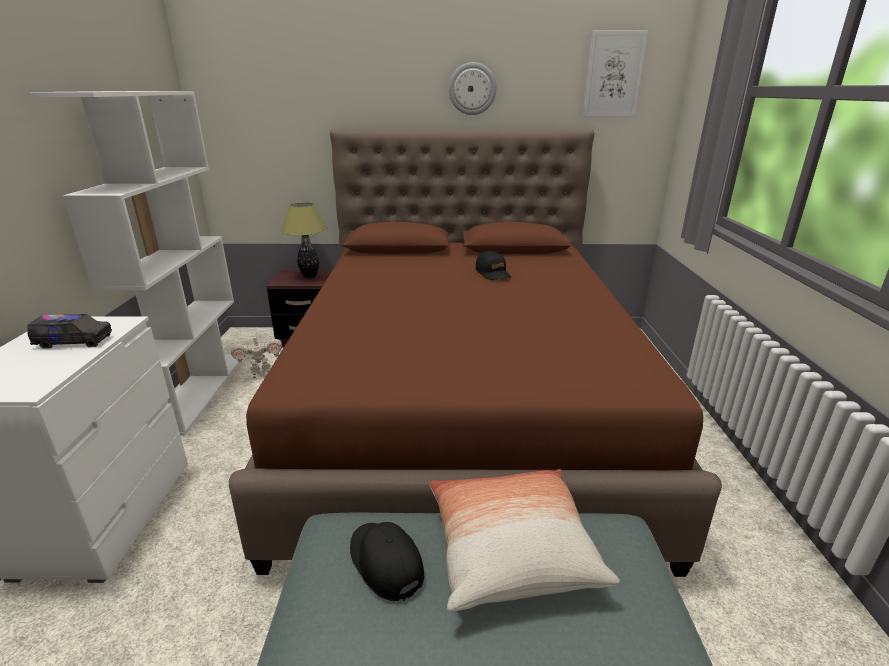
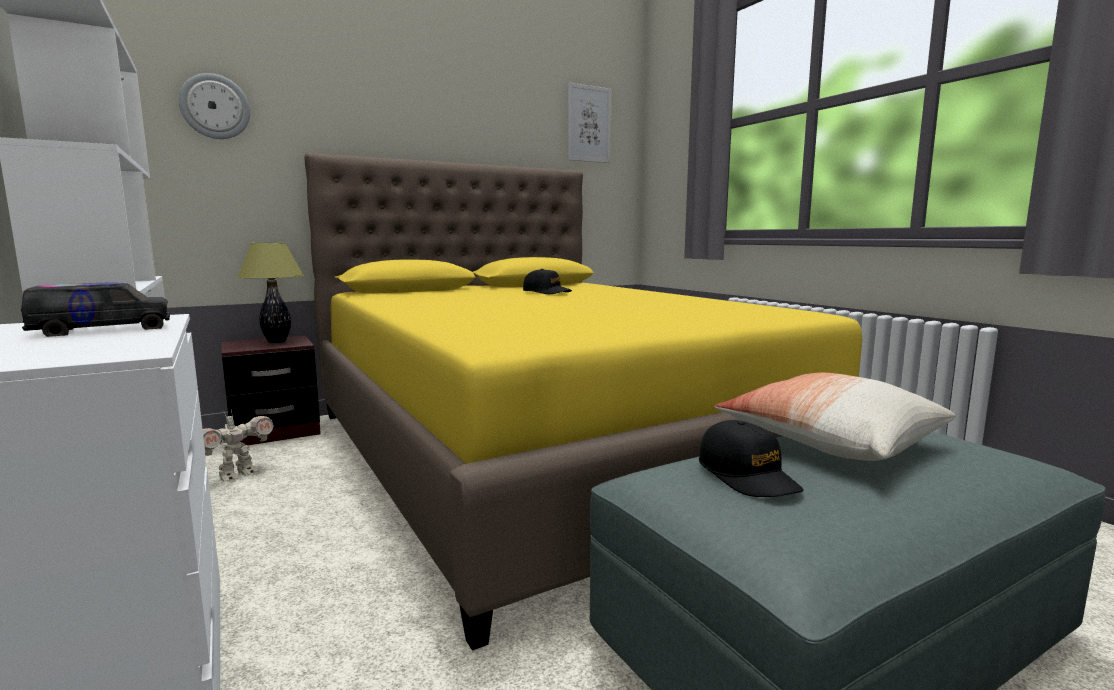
camera: 30 degrees left, 15 degrees down
(385, 562) = (747, 476): black cap -> black cap turned 135 degrees counterclockwise
(463, 411) = (548, 451): brown bed -> yellow bed
(472, 89) = (464, 124): wall clock -> wall clock (215, 107)

